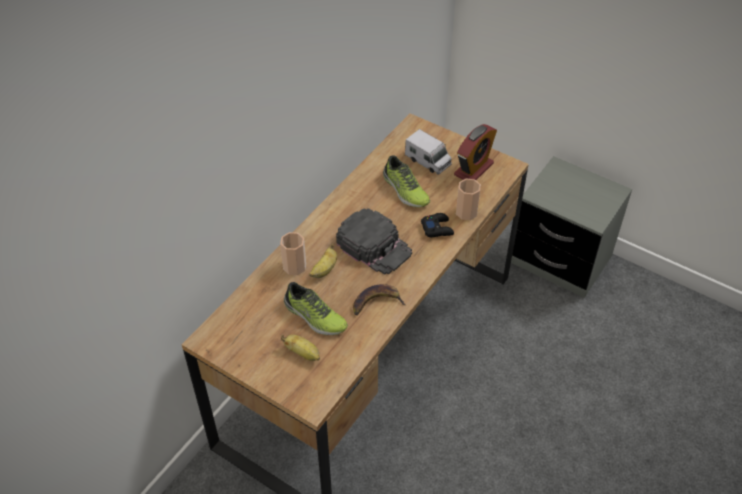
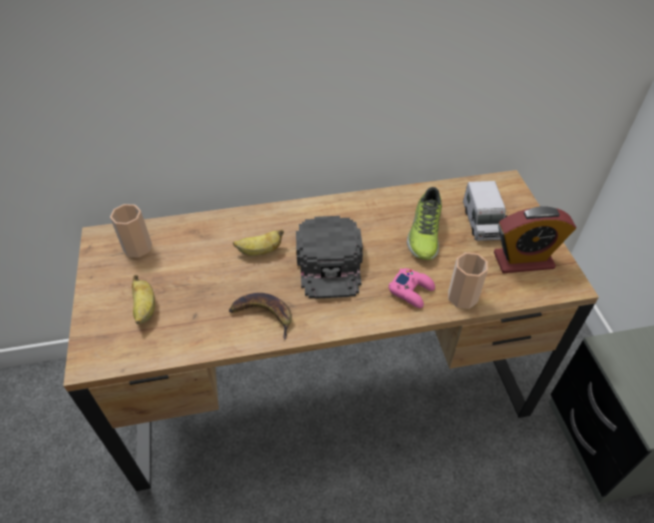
camera: 45 degrees right, 0 degrees up
(294, 266) = (241, 230): cup -> cup (137, 247)
(314, 317) = (197, 285): shoe -> none
(437, 228) = (411, 291): black game controller -> pink game controller

